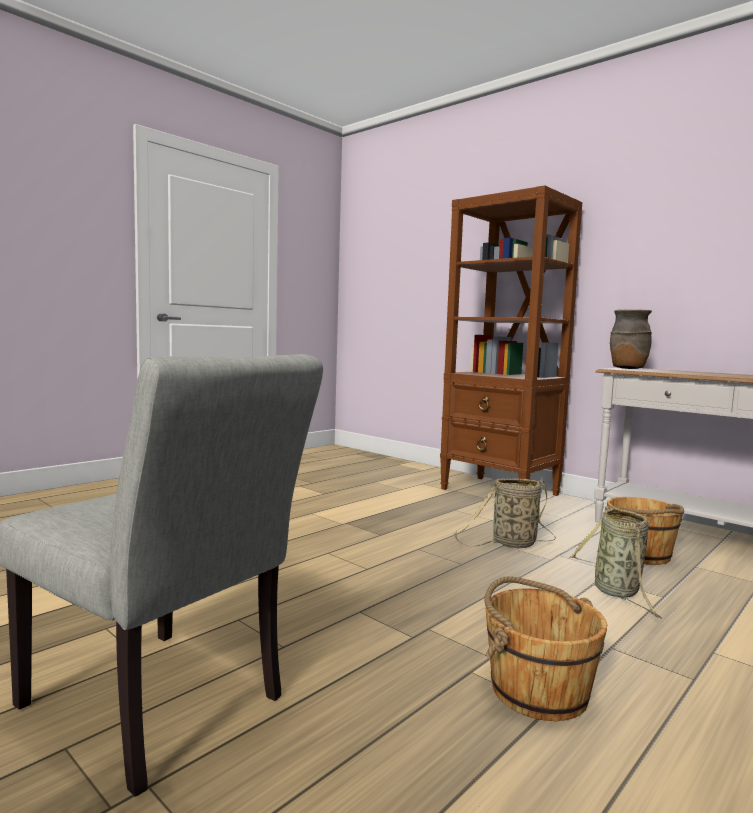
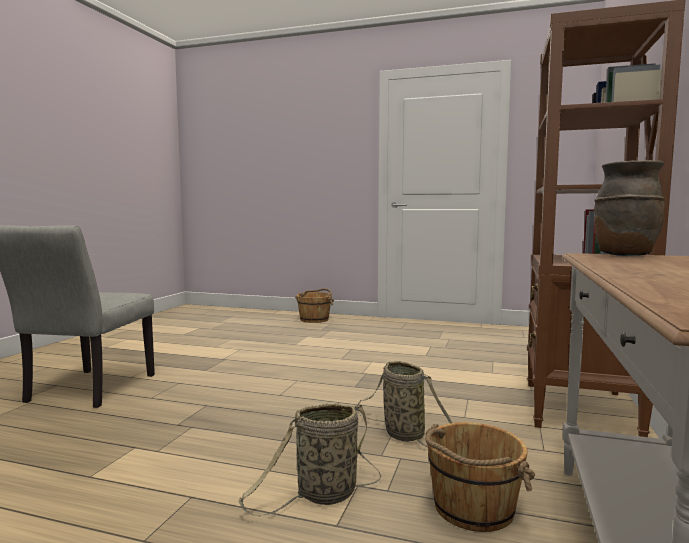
camera: 65 degrees right, 0 degrees up
(537, 690) = (113, 471): brown bucket -> brown bucket (314, 319)

